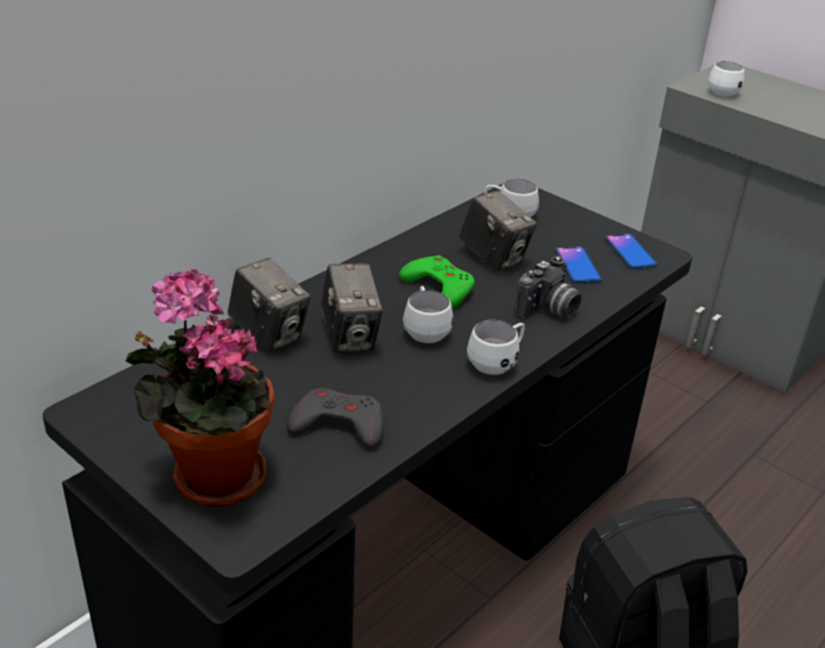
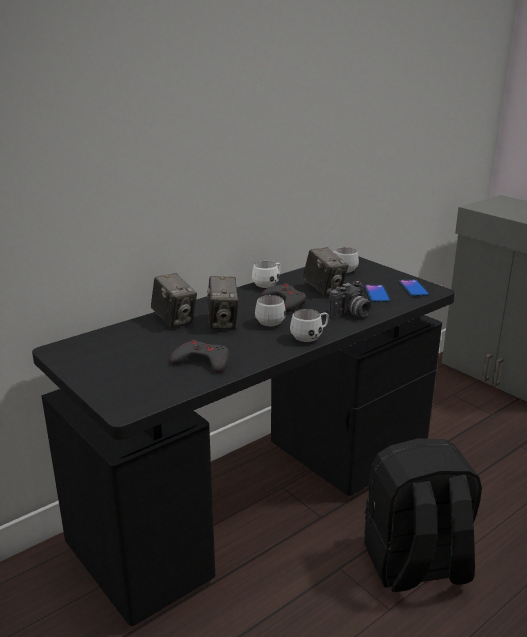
camera: 10 degrees right, 10 degrees down
(211, 476) = (119, 381): potted plant -> none
(439, 287) = (285, 302): green game controller -> grey game controller
(725, 91) = (496, 209): white mug -> white mug (268, 284)

